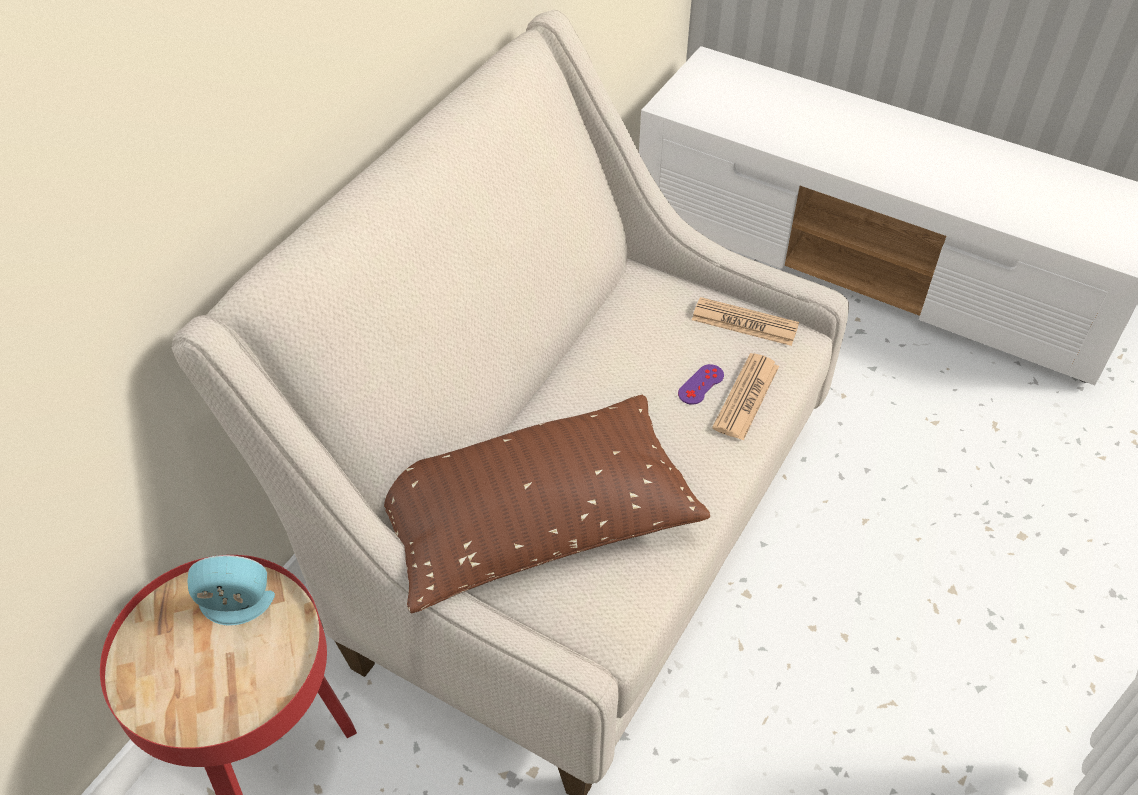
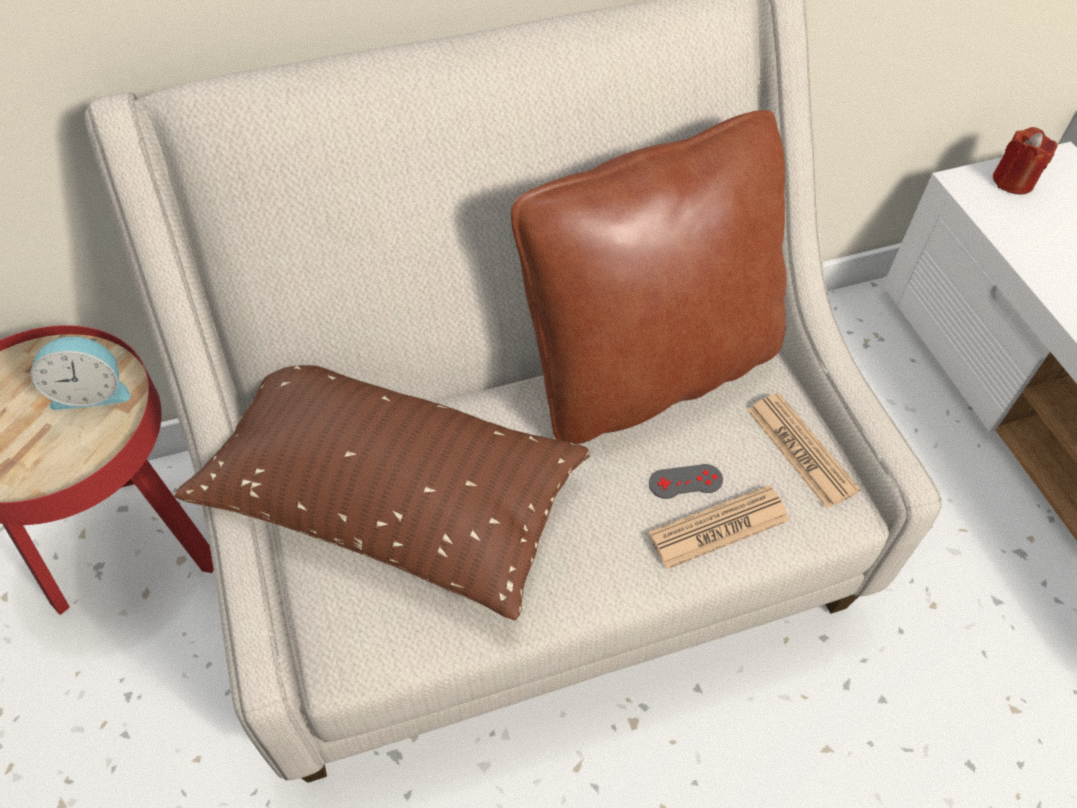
camera: 40 degrees right, 5 degrees up
(235, 608) = (91, 391): alarm clock -> alarm clock turned 135 degrees clockwise
(607, 334) = (647, 369): none -> brown pillow
(692, 89) = (1013, 181): none -> red candle
(701, 384) = (685, 481): purple game controller -> grey game controller

